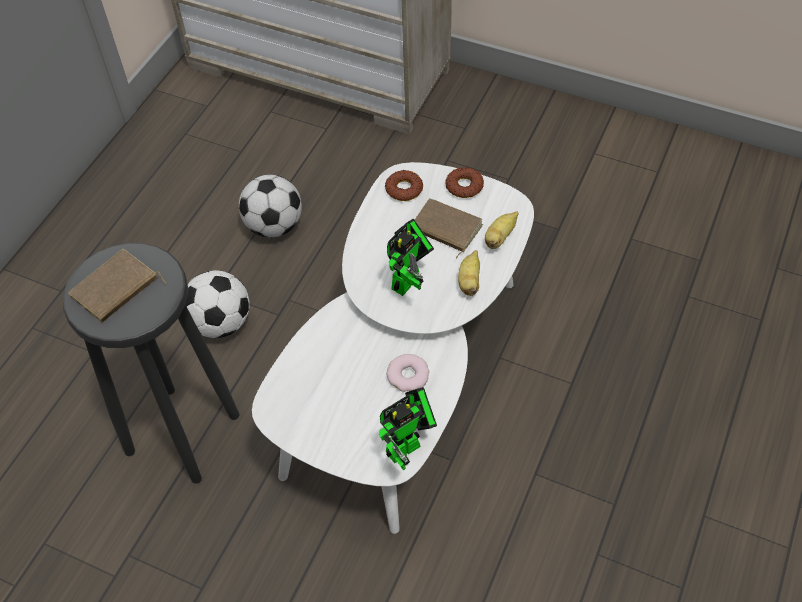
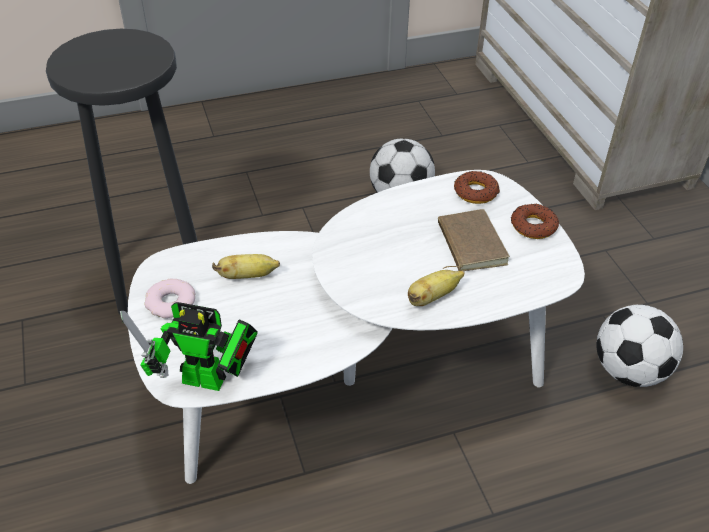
camera: 45 degrees right, 10 degrees down
(116, 290) = (105, 55): brown book -> none
(221, 323) = (278, 229): football -> football (629, 370)
(408, 375) = (289, 331): donut -> donut (171, 302)
(409, 279) = (383, 255): toy robot -> none
(500, 237) = (510, 286): banana -> banana (248, 276)

